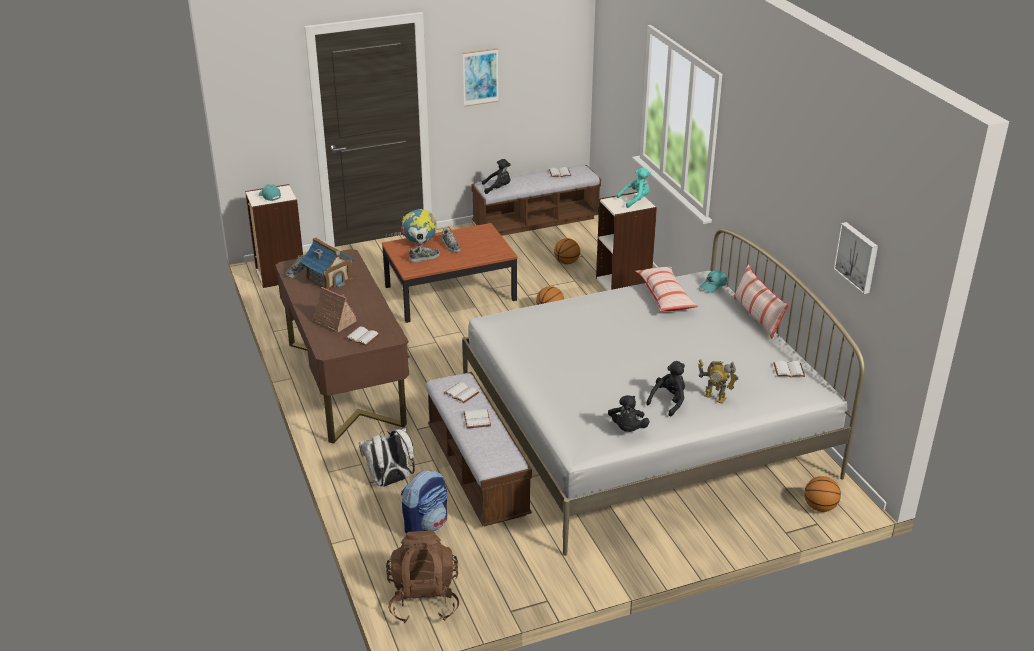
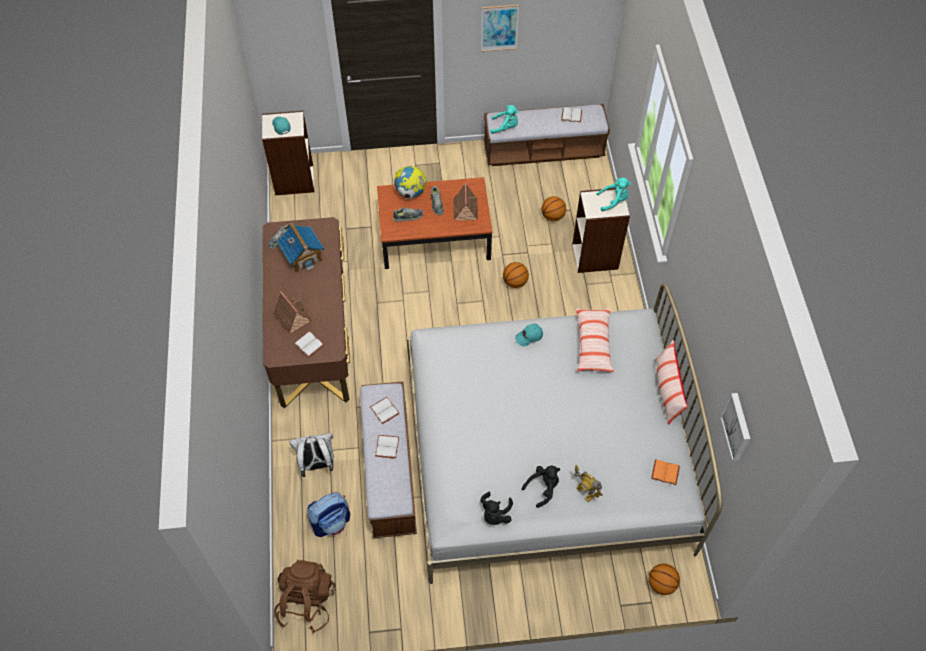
camera: 15 degrees right, 25 degrees up
(482, 245) = (465, 209): none -> toy house
(498, 188) = (505, 127): black plush toy -> turquoise plush toy
(713, 286) = (643, 338): turquoise cap -> turquoise cap (529, 337)
(788, 371) = (664, 473): white book -> orange book

